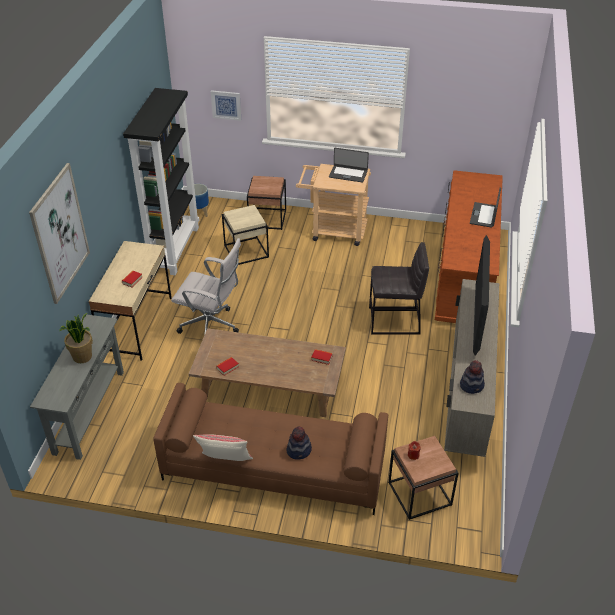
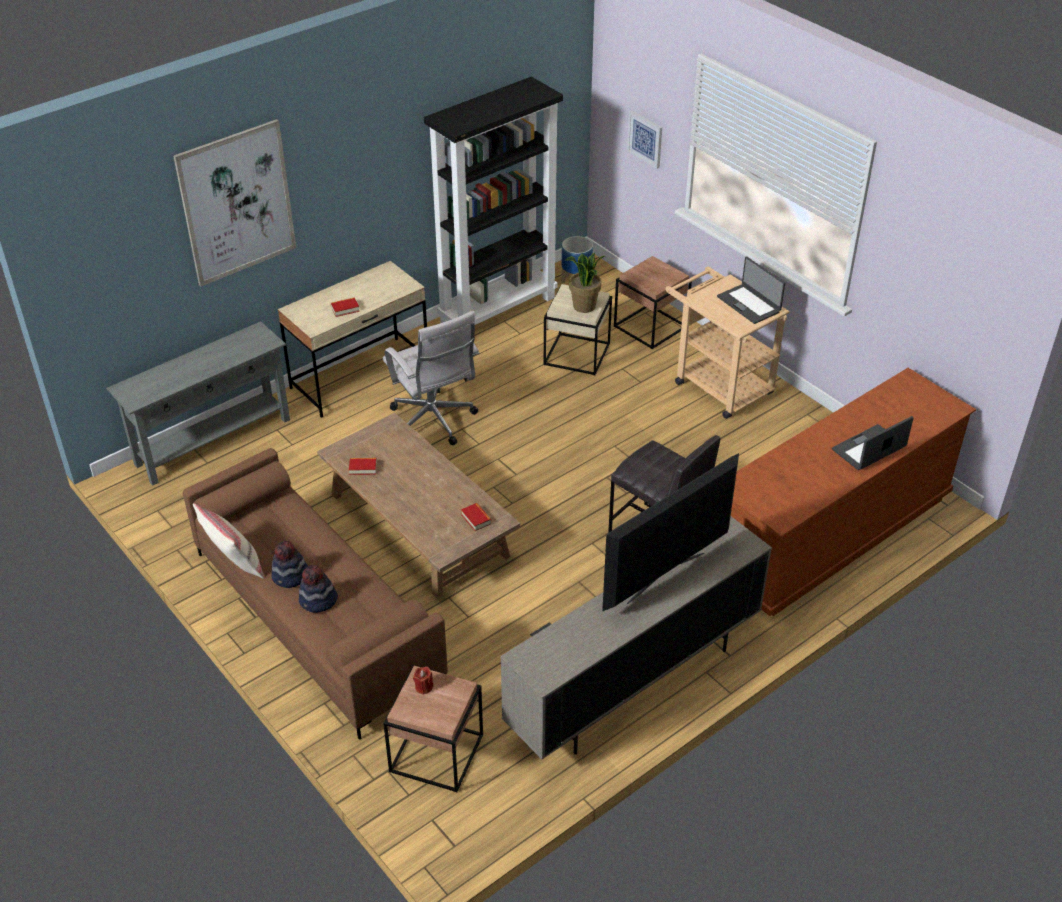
camera: 40 degrees right, 0 degrees up
(82, 357) = (207, 365): potted plant -> potted plant (584, 306)
(472, 385) = (562, 645): hat -> hat (290, 576)

